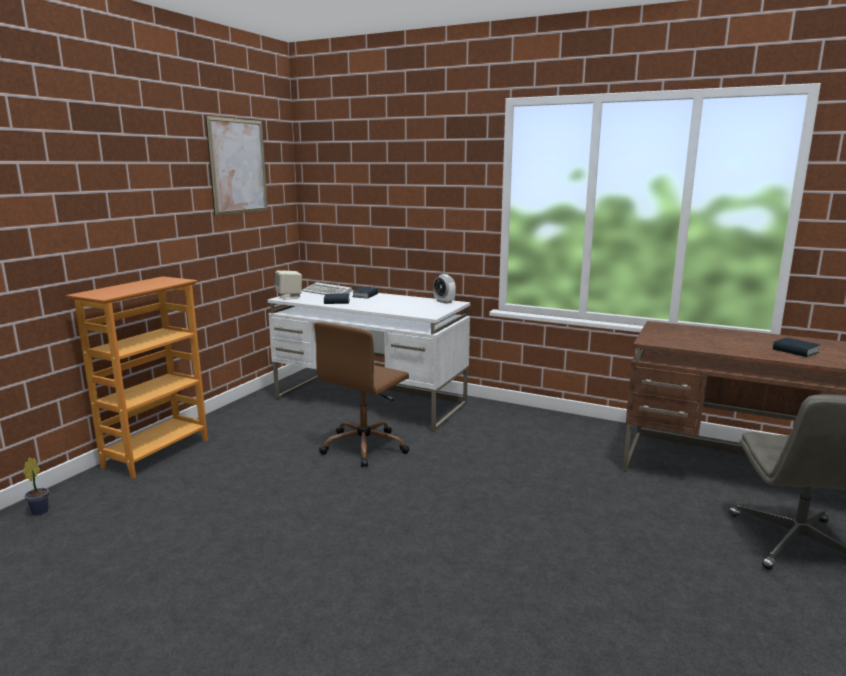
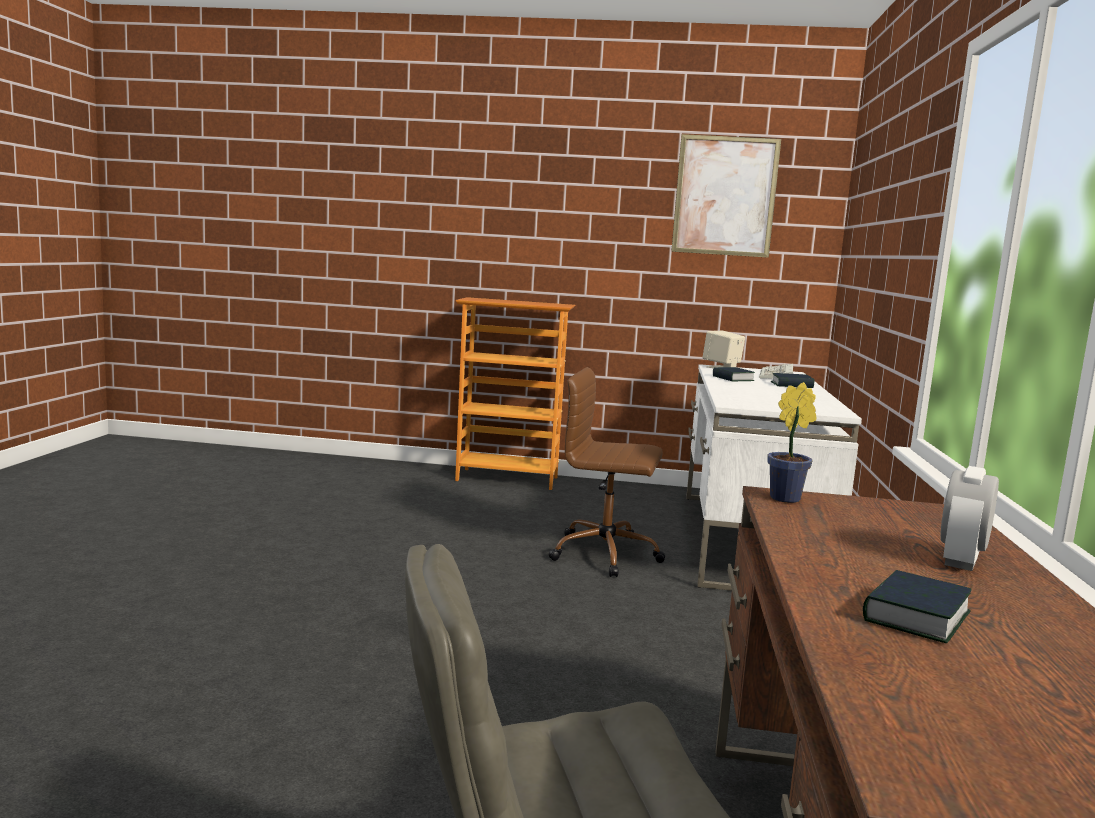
camera: 70 degrees right, 5 degrees down
(41, 510) = (388, 468): potted plant -> potted plant (788, 498)
(444, 302) = (831, 408): alarm clock -> alarm clock (961, 561)

